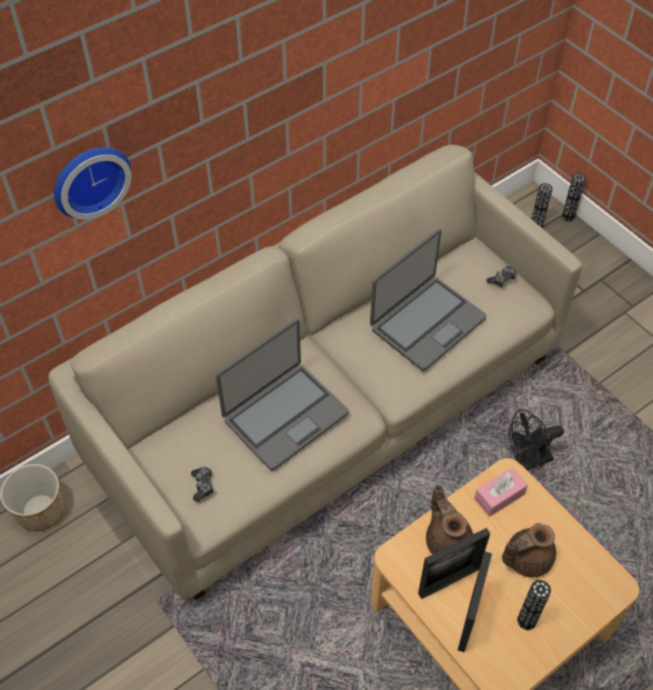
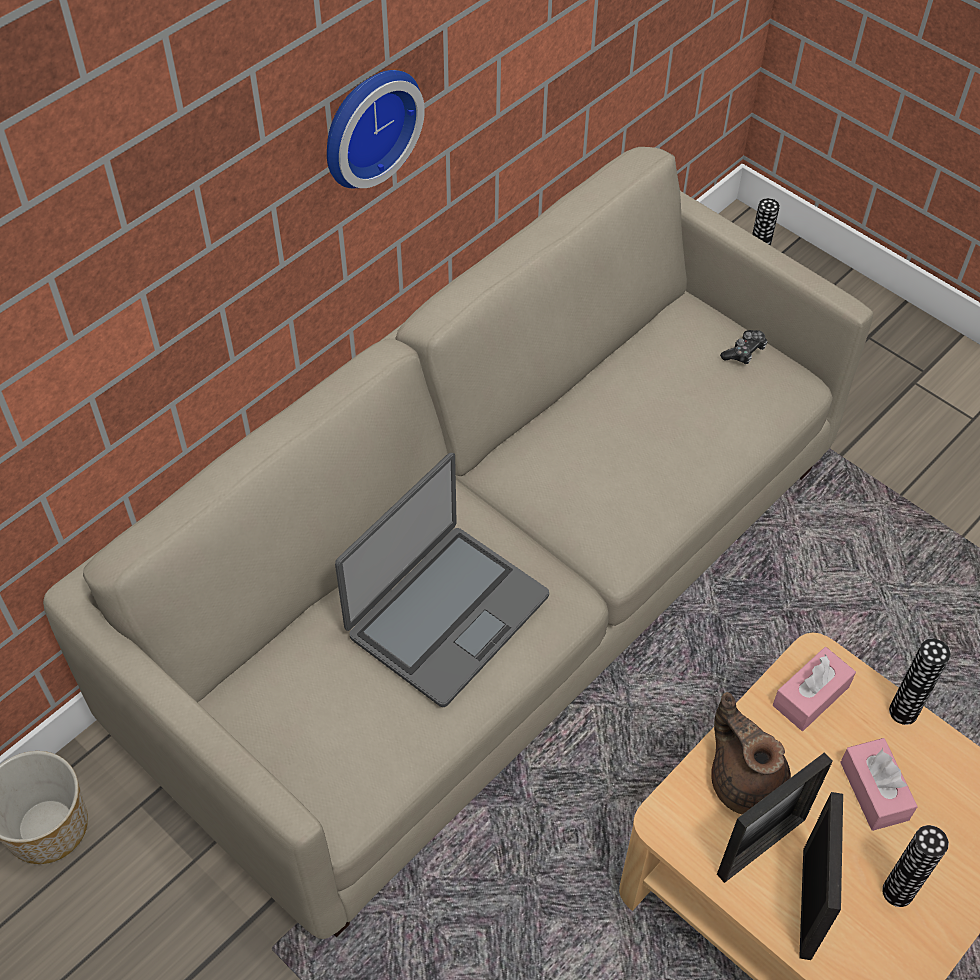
camera: 10 degrees left, 0 degrees up
(89, 178) = (88, 254): wall clock -> wall clock (366, 124)
(203, 485) = (333, 749): game controller -> none
(427, 323) = (642, 434): laptop -> none
(525, 559) = (874, 791): brown teapot -> pink tissue box
(528, 461) = (818, 632): black fan -> none
(568, 216) = (799, 248): vase -> vase (903, 711)

